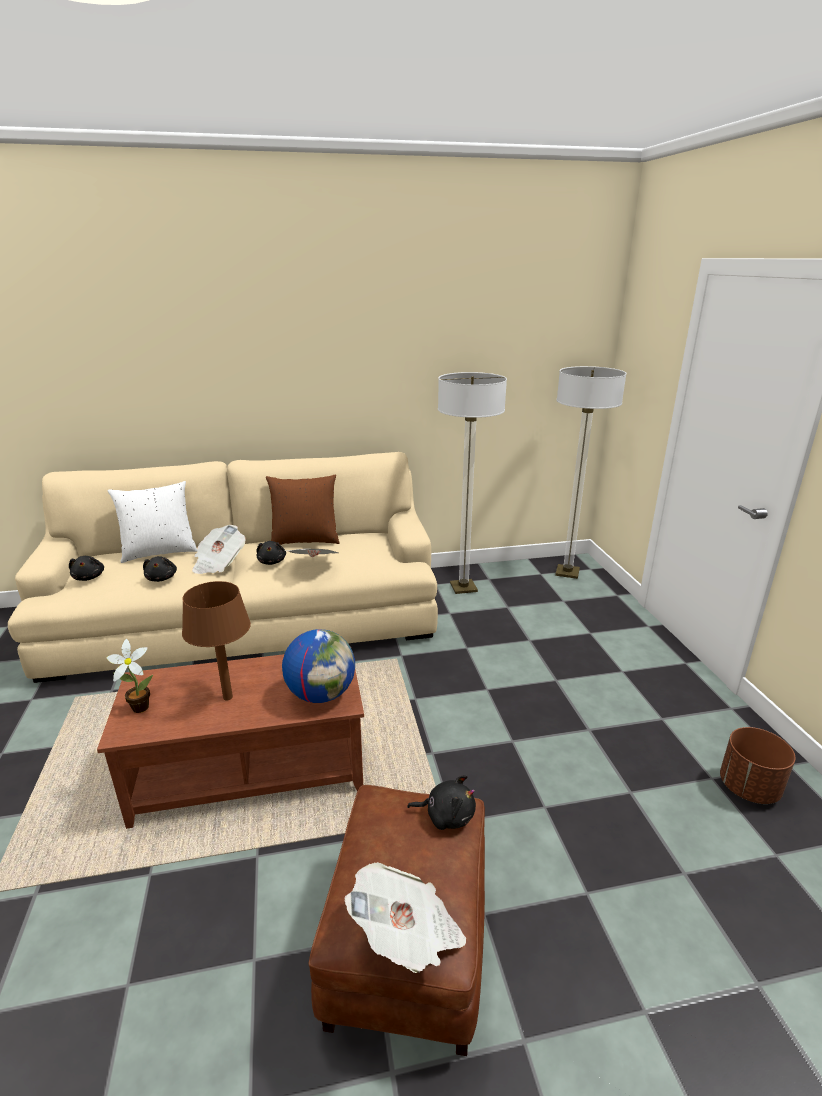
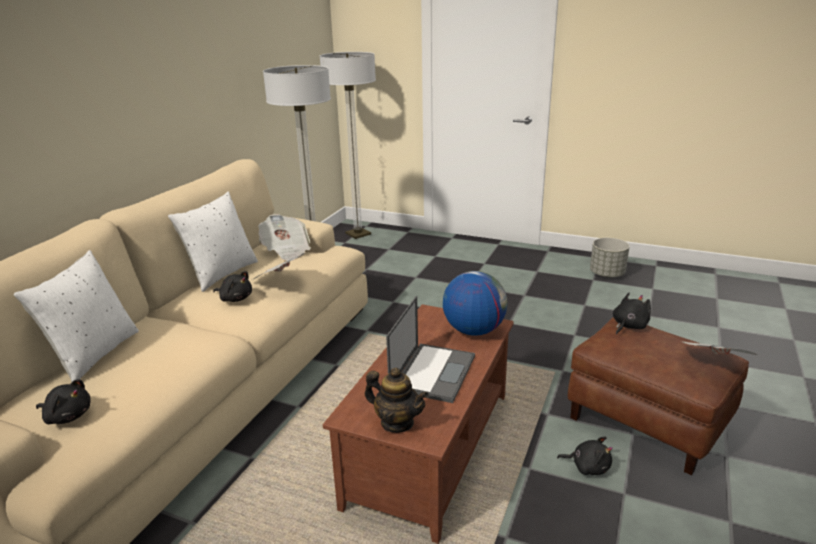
camera: 55 degrees left, 0 degrees up
(138, 707) = (397, 423): potted plant -> teapot
(162, 578) = (165, 364): black plush toy -> black plush toy (588, 466)
(219, 563) = (188, 325): newspaper -> newspaper (286, 250)
(228, 697) = (433, 371): brown table lamp -> laptop
(305, 540) = (221, 273): brown pillow -> white pillow
(748, 787) = (606, 274): brown planter -> grey planter

